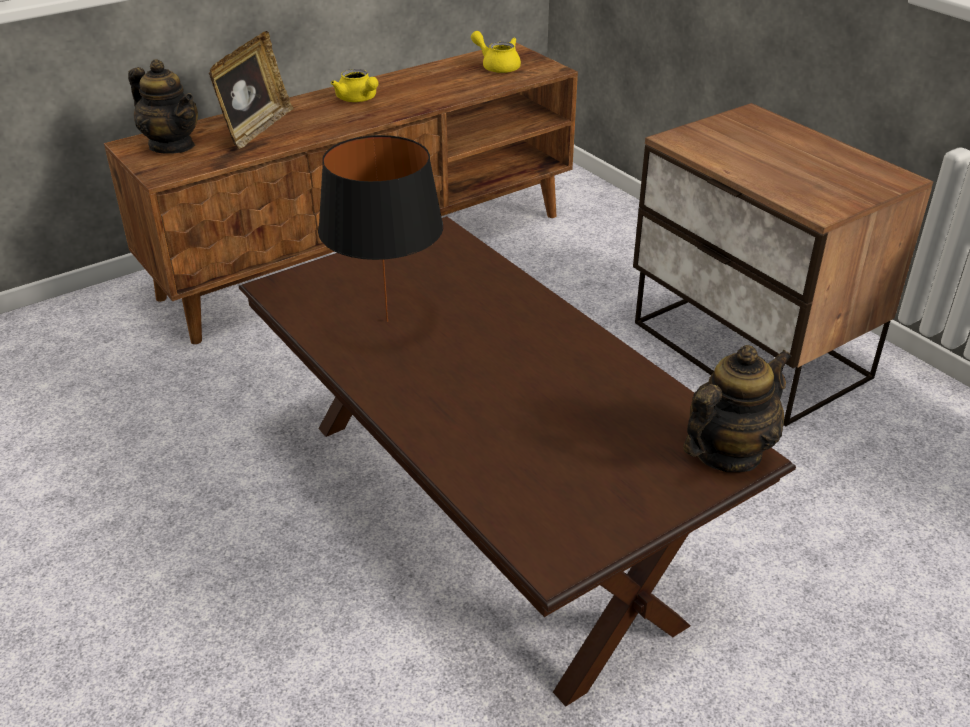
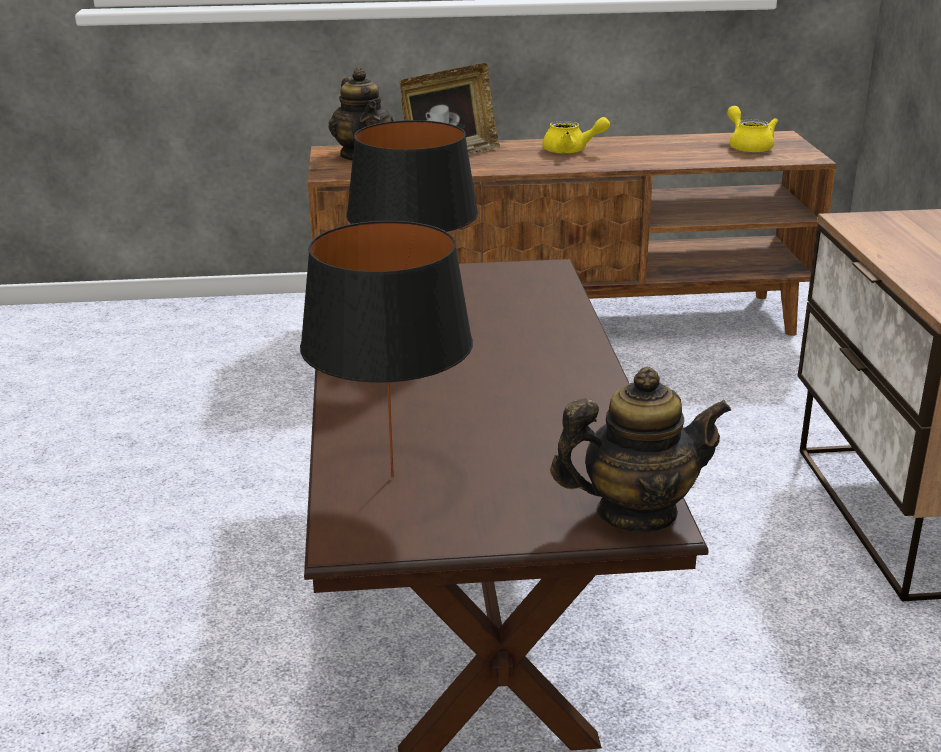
camera: 30 degrees right, 10 degrees down
(358, 100) = (571, 151): yellow teapot -> yellow teapot turned 75 degrees counterclockwise
(524, 487) = (391, 476): none -> black table lamp

